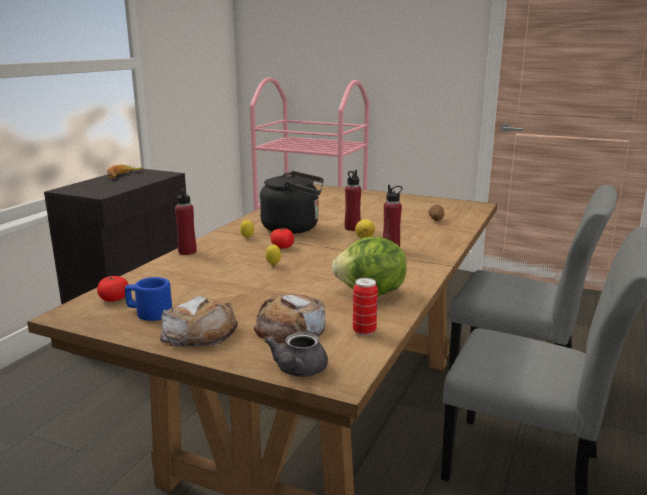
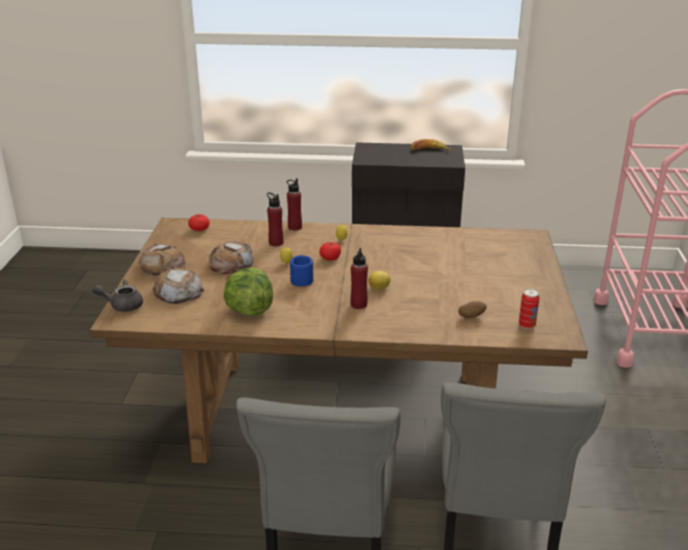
camera: 70 degrees right, 10 degrees up
(149, 313) = (183, 244): blue mug -> blue mug (301, 278)
(242, 291) = (231, 263): none -> bread
(294, 228) = (383, 253): black kettle -> none
(352, 228) = (405, 278): red bottle -> red bottle (276, 243)
(364, 331) = (182, 317): can -> can (526, 325)

